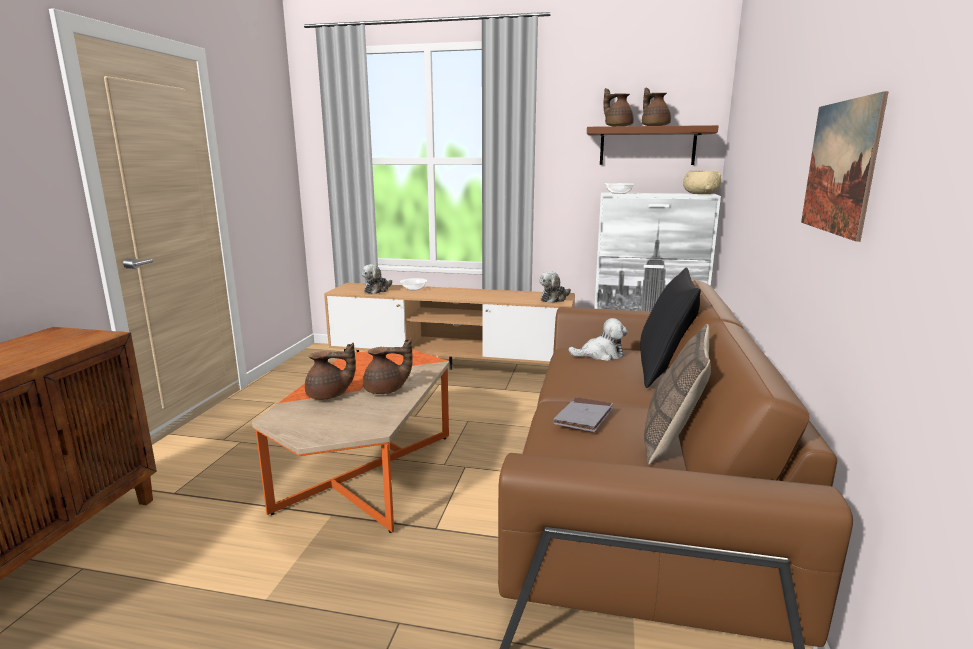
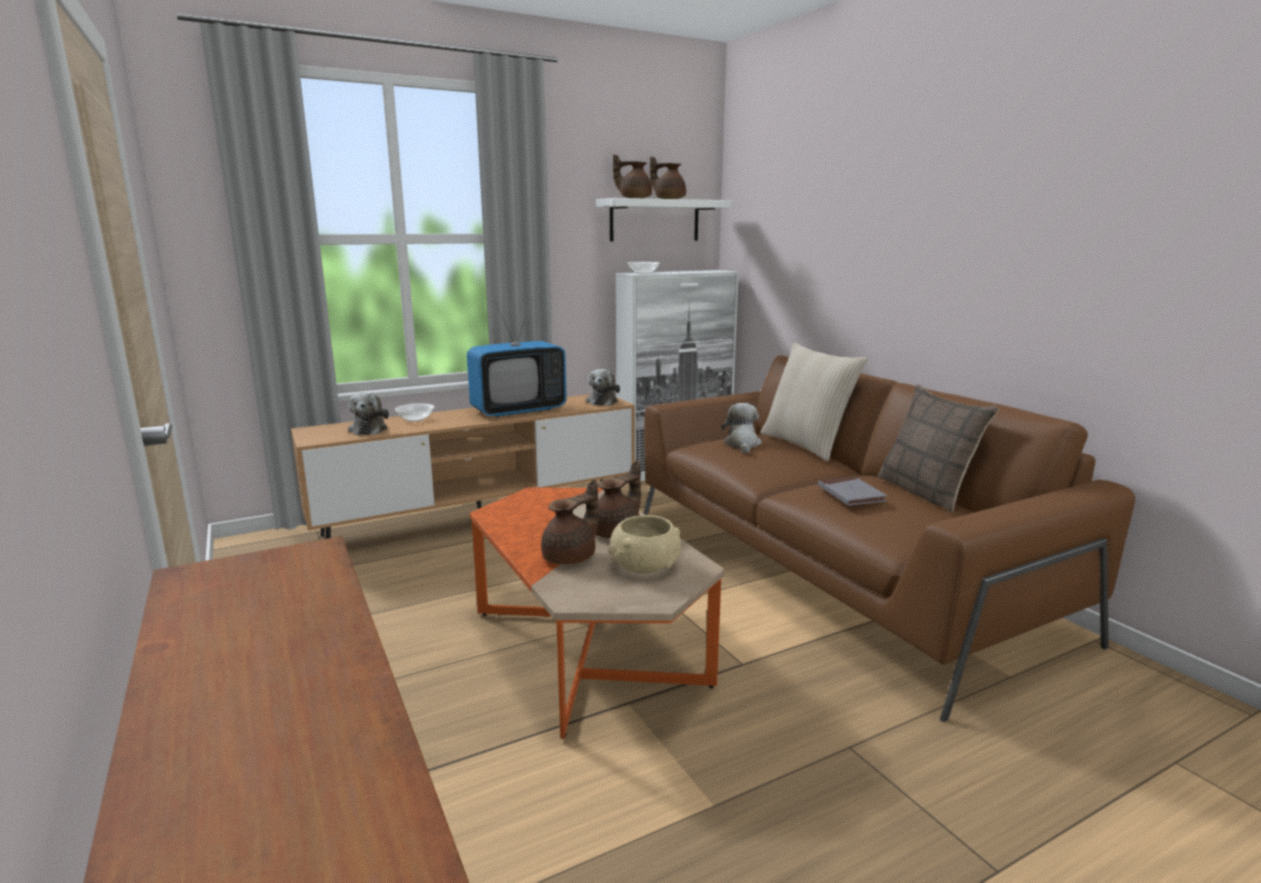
camera: 40 degrees left, 0 degrees up
(482, 295) = (518, 410): none -> television
(600, 355) = (742, 445): plush toy -> plush toy turned 45 degrees counterclockwise
(647, 146) = (654, 220): brown shelf -> white shelf
(663, 370) = (806, 445): black pillow -> beige pillow
(701, 194) = (714, 270): beige bowl -> beige bowl (645, 566)
(839, 167) = (1013, 242): picture -> none

